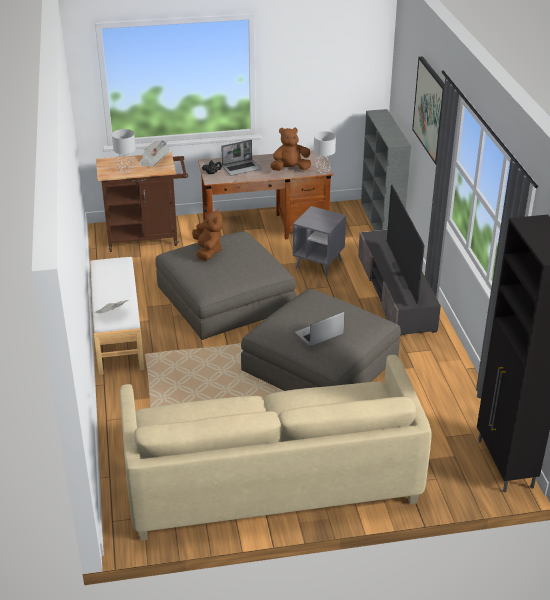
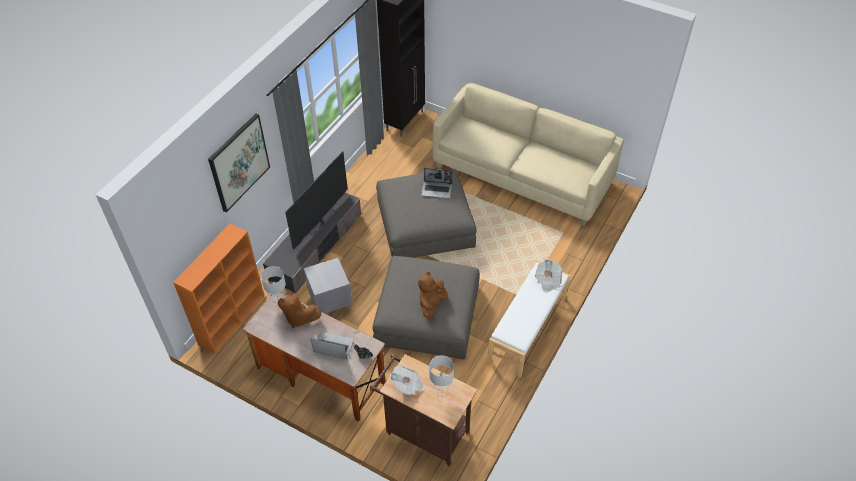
camera: 140 degrees left, 15 degrees up
(381, 223) = (232, 319): grey bookcase -> orange bookcase

